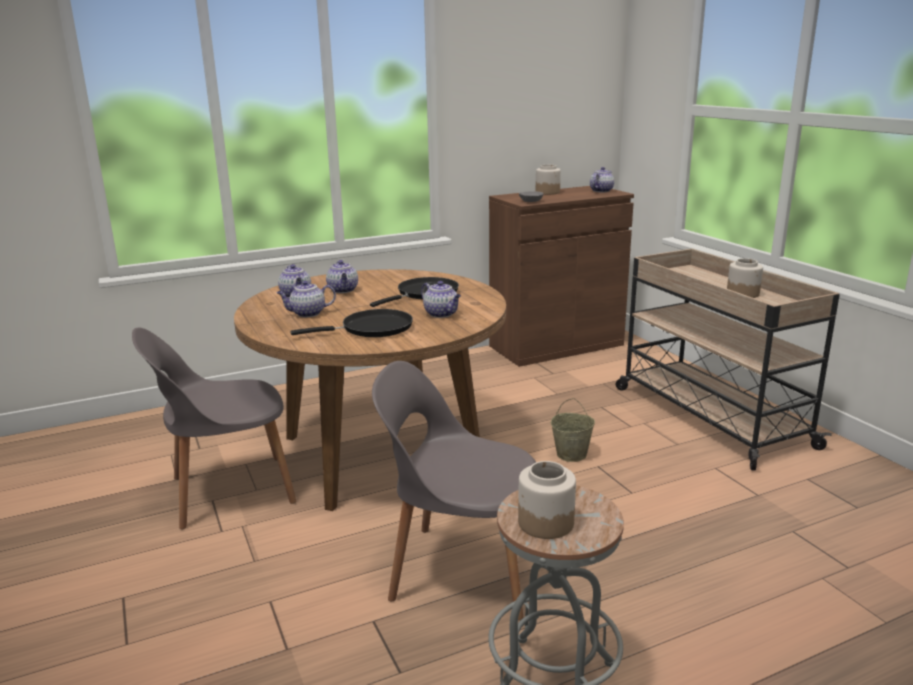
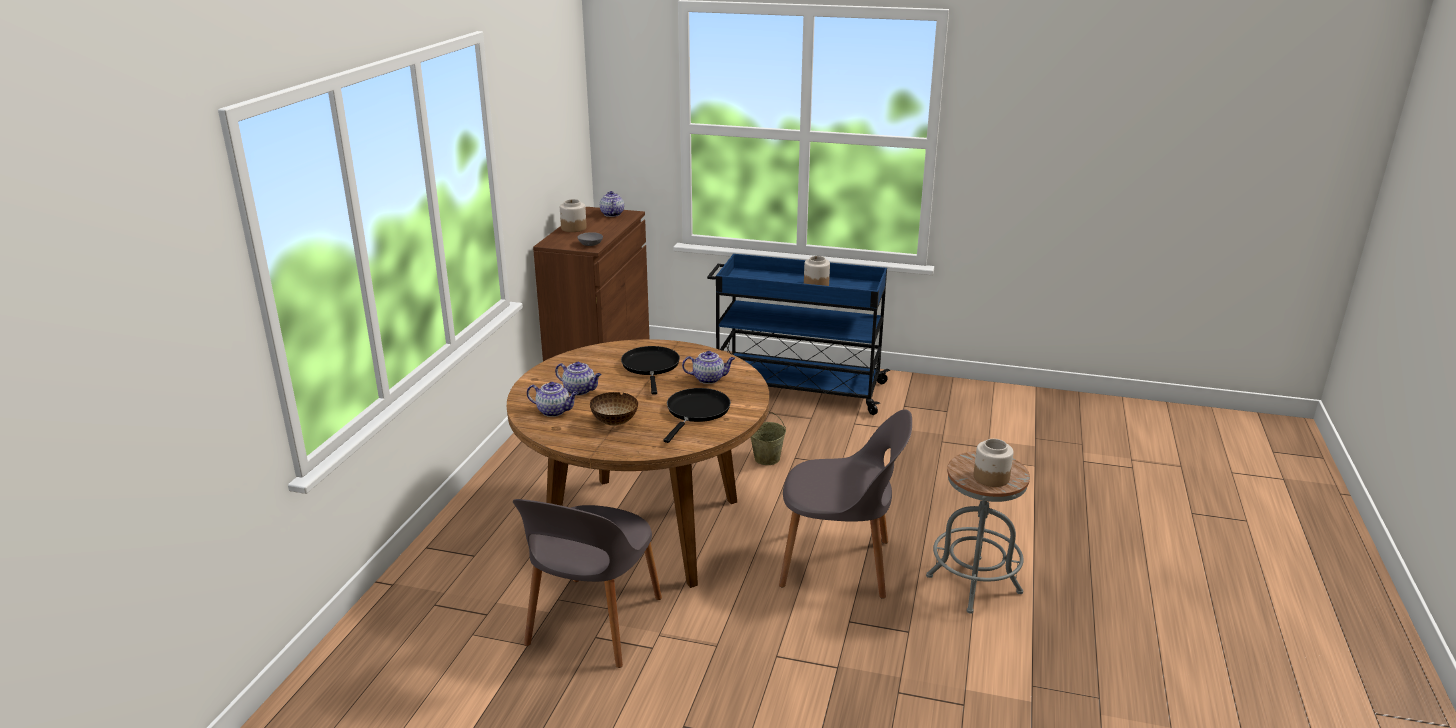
camera: 50 degrees left, 5 degrees up
(307, 314) = (615, 422): teapot -> bowl
(462, 570) = (839, 564): grey chair -> grey chair turned 135 degrees counterclockwise
(709, 416) = (795, 388): beige cart -> blue cart

